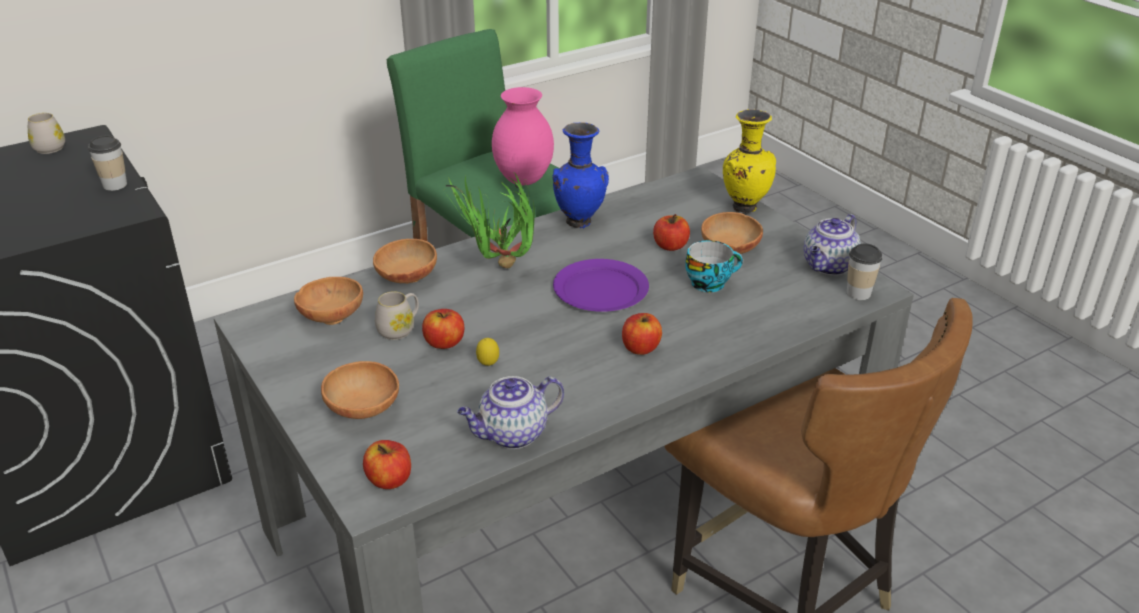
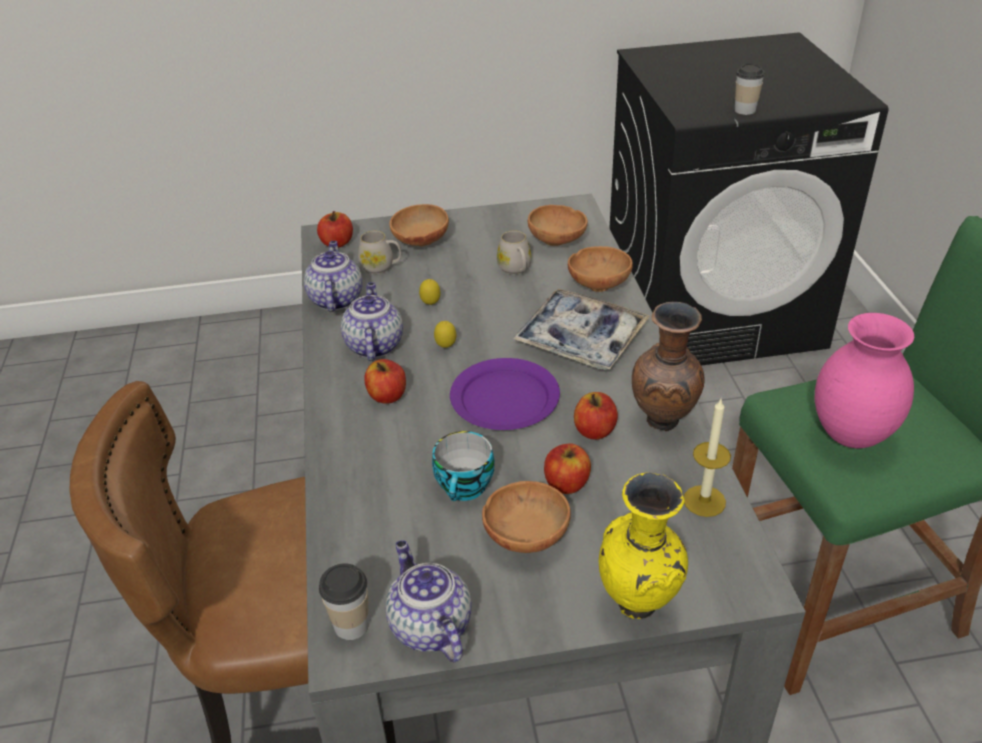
camera: 115 degrees right, 5 degrees up
(50, 146) = (838, 86): white mug -> white mug (381, 267)
(444, 343) = (479, 288): apple -> apple (595, 430)
(499, 272) = (580, 339): potted plant -> tray
(552, 336) = (446, 347): none -> lemon
(576, 379) = (373, 345): none -> teapot
(580, 222) = (664, 422): blue vase -> brown vase
(644, 199) = (704, 501): none -> candle

